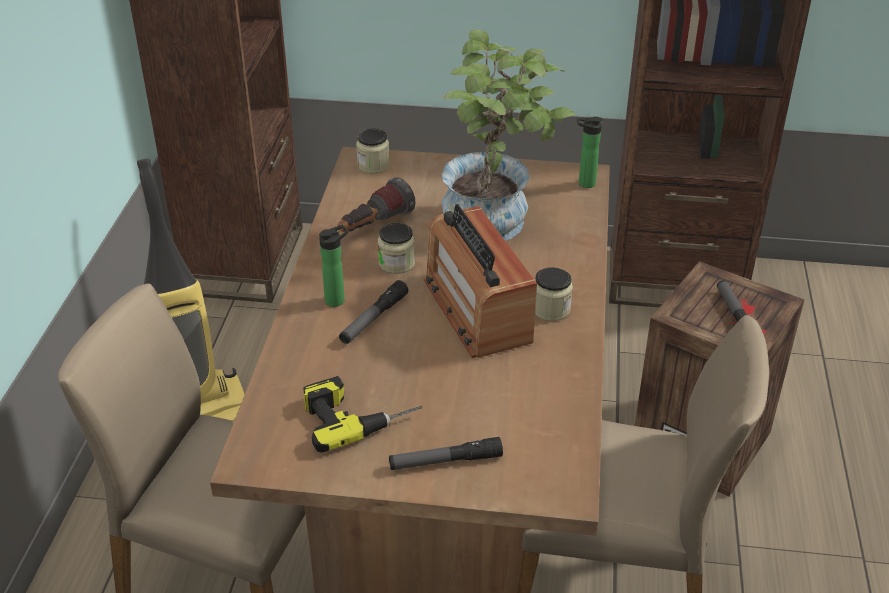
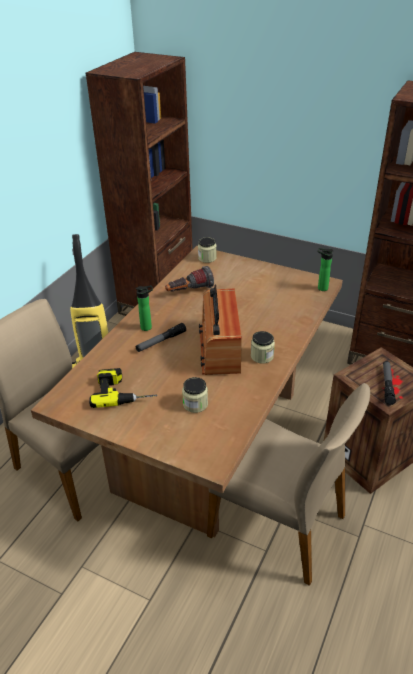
camera: 20 degrees right, 0 degrees up
(396, 263) = (190, 313): jar -> jar (195, 404)
(445, 461) = (155, 428): flashlight -> none
(497, 223) = (258, 301): potted plant -> none

